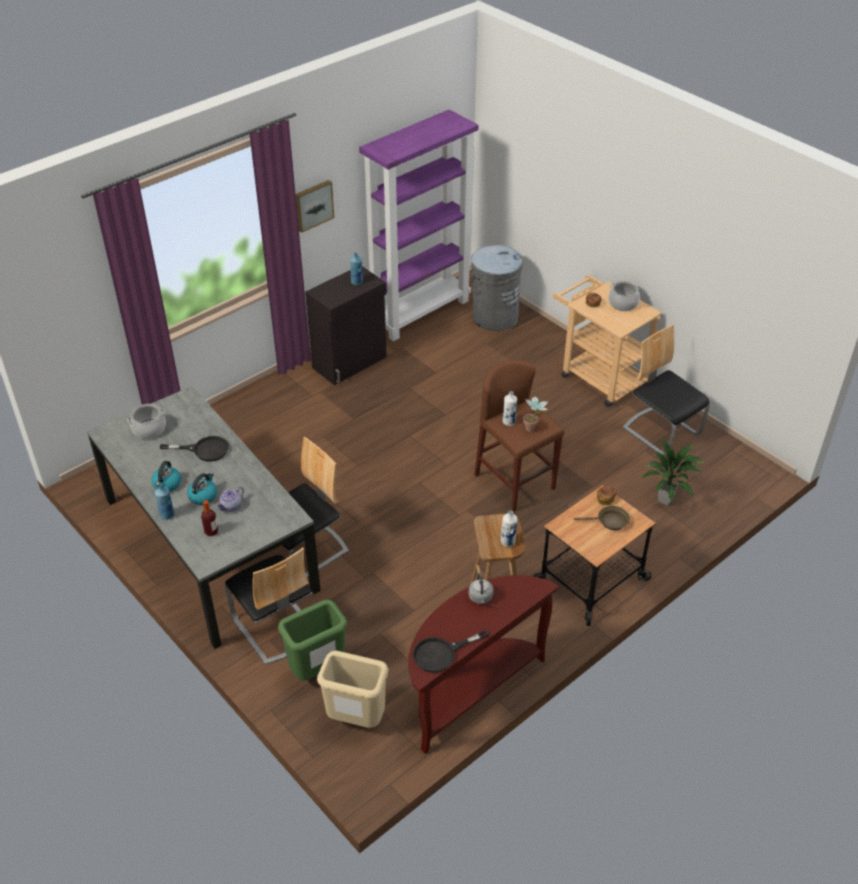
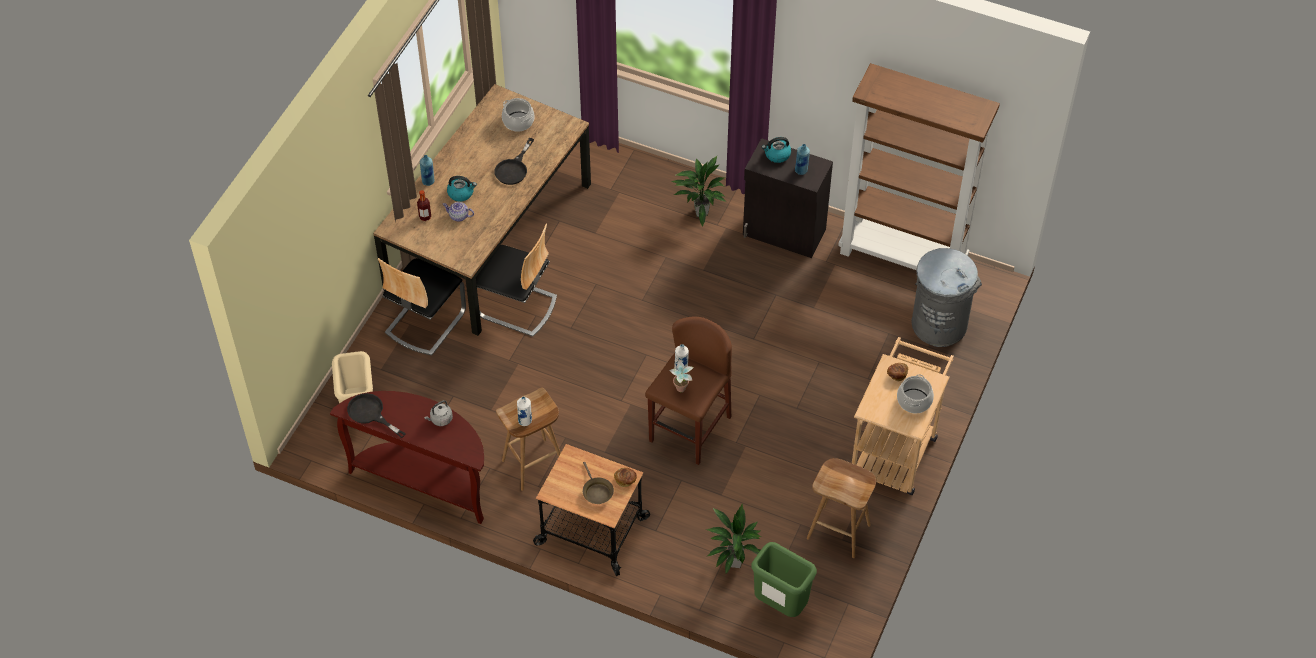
camera: 65 degrees right, 10 degrees up
(167, 484) = (461, 164): kettle -> kettle (777, 155)
(204, 450) = (514, 168): black frying pan -> black frying pan turned 45 degrees clockwise
(210, 544) = (489, 238): grey dining table -> brown dining table
(291, 400) = (700, 212): none -> potted plant
(313, 205) = (808, 76): picture -> none
(317, 671) = (394, 370): green trash can -> green trash can (779, 605)
(420, 312) = (903, 257): purple bookcase -> brown bookcase
(661, 431) = (839, 531): chair -> brown stool

